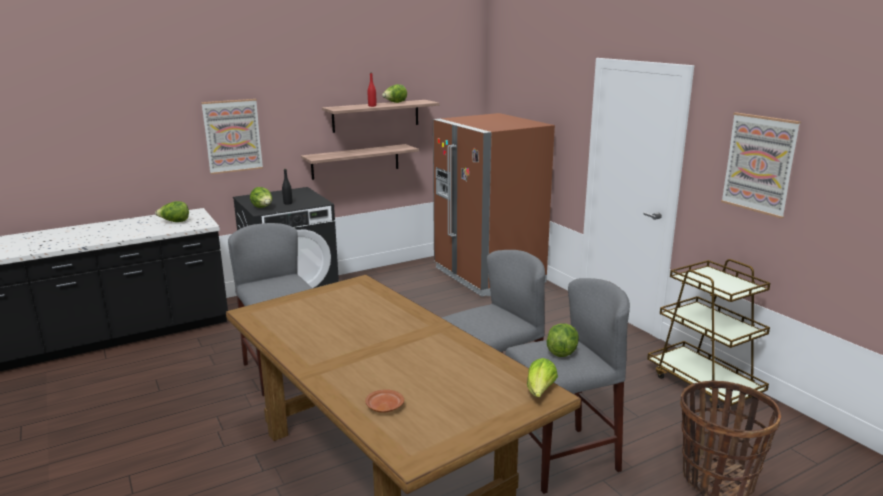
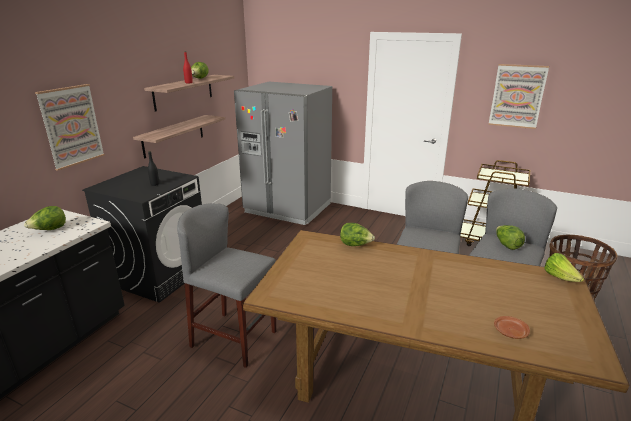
camera: 35 degrees left, 5 degrees up
(263, 208) = (138, 193): lettuce -> lettuce (355, 245)
(488, 275) = (287, 208): brown fridge -> grey fridge

